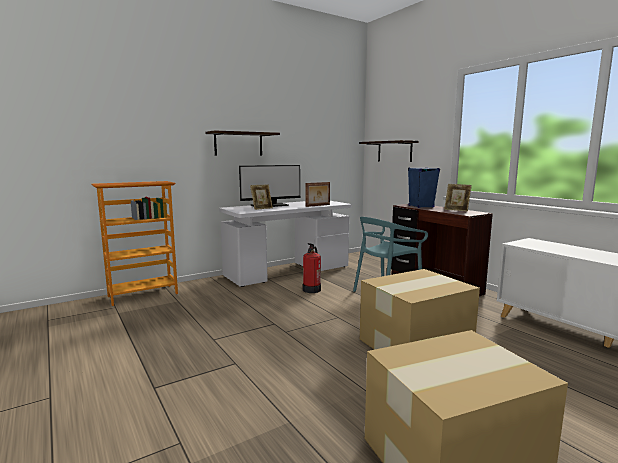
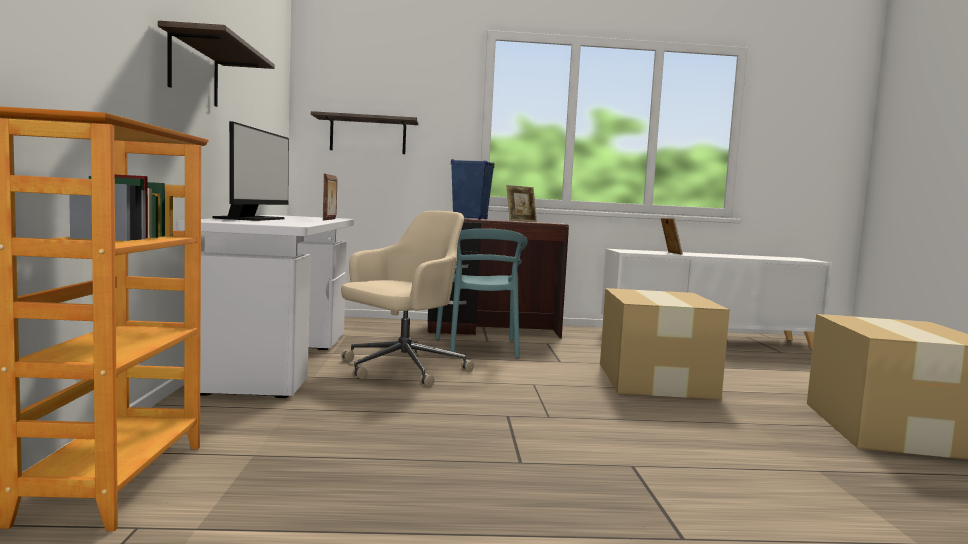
camera: 60 degrees left, 5 degrees down
(261, 208) = (277, 221): picture frame -> picture frame (669, 253)
(312, 289) = (401, 369): fire extinguisher -> beige office chair

